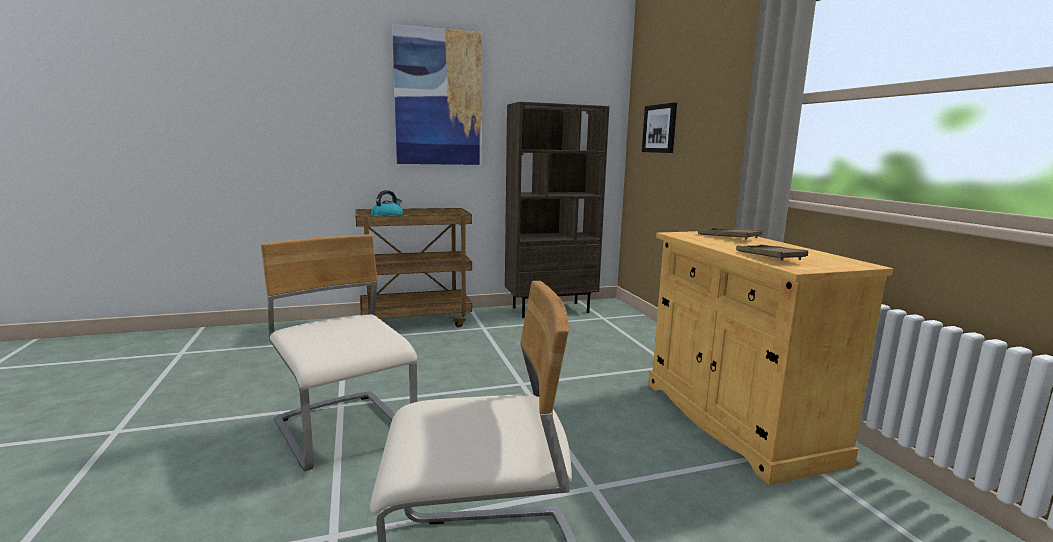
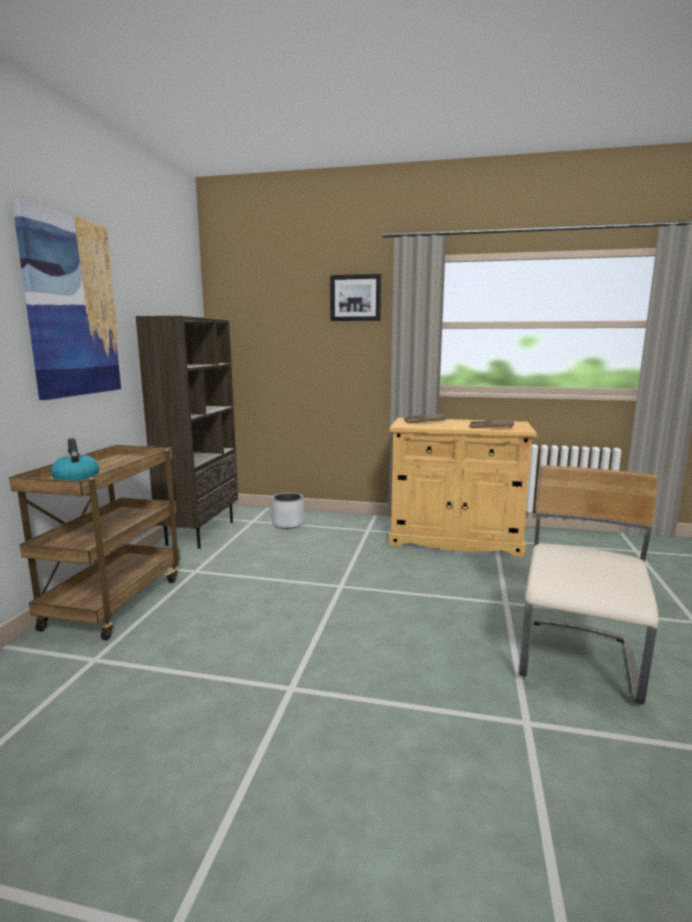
camera: 60 degrees left, 0 degrees up
(345, 431) = (354, 693): beige chair -> none
(621, 330) = (288, 523): none -> grey planter
(660, 128) = (264, 340): picture -> picture (355, 298)

